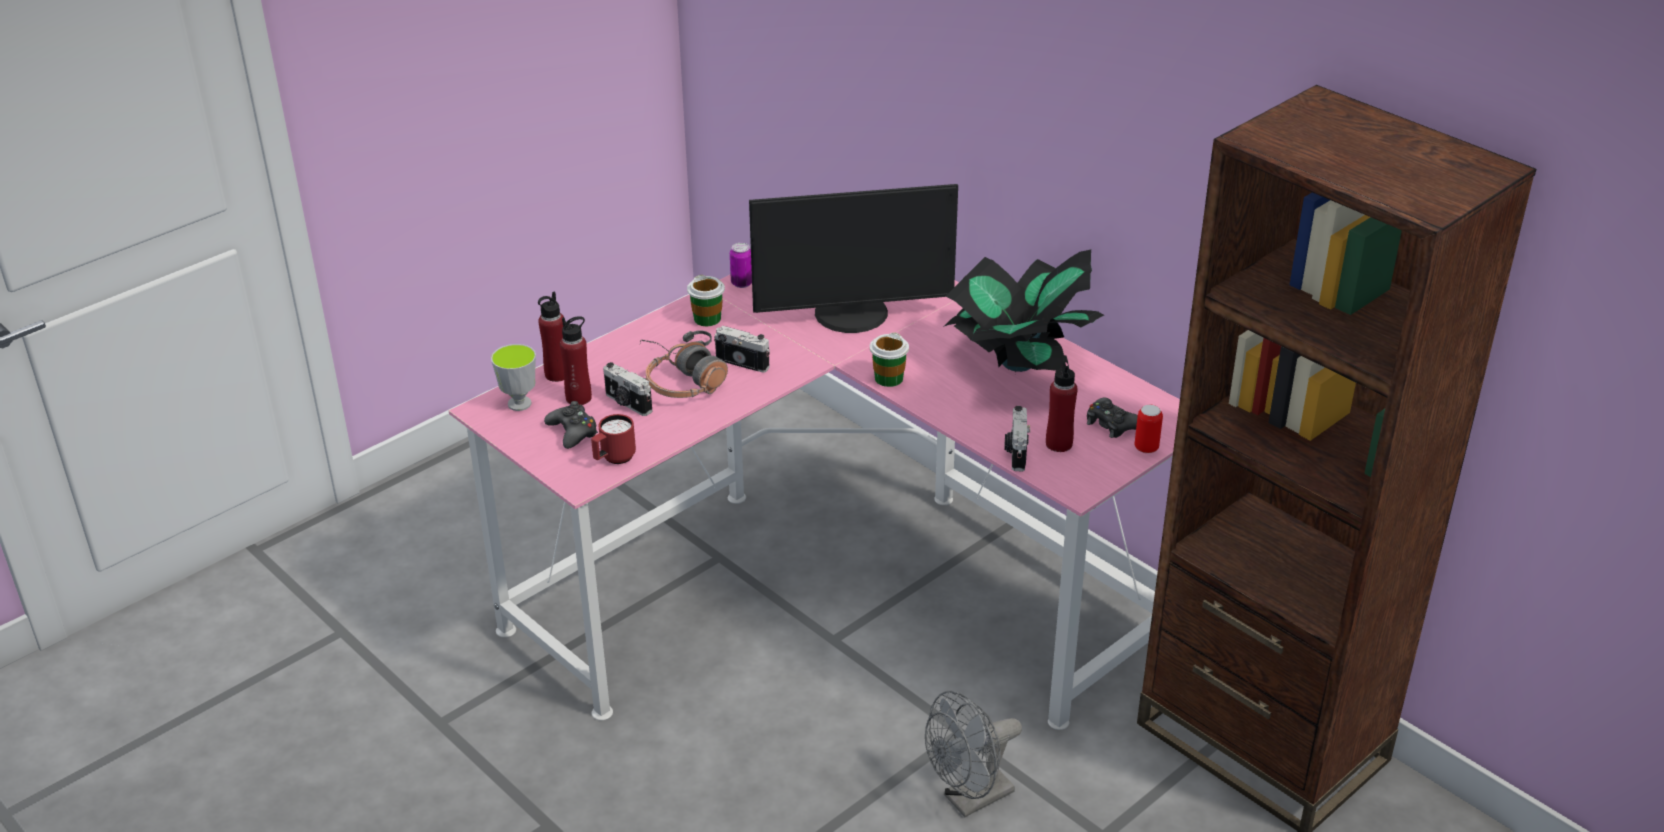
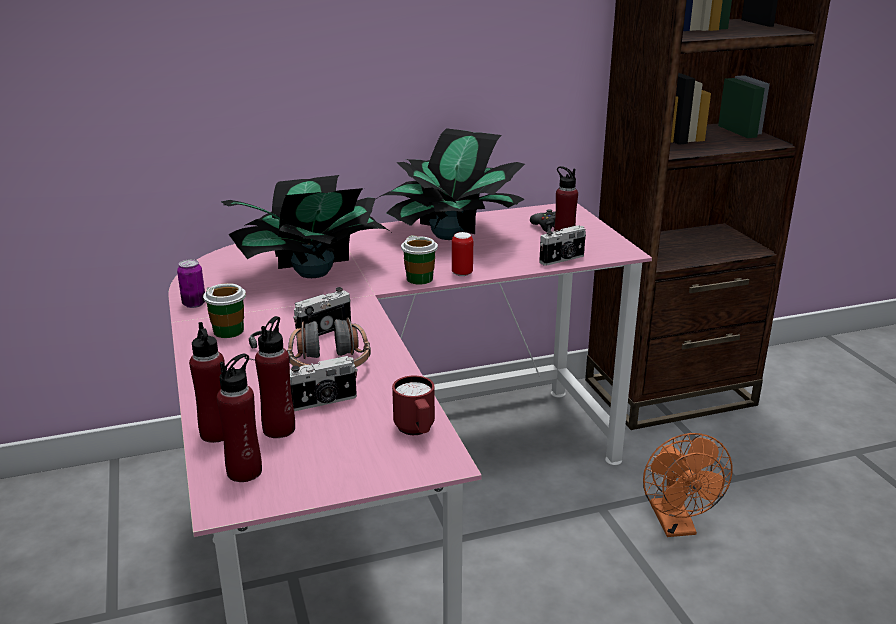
camera: 65 degrees left, 10 degrees down
(519, 404) = (244, 471): cup -> red bottle
(573, 432) = (340, 446): black game controller -> none
(852, 315) = (311, 272): monitor -> potted plant
(970, 799) = (676, 526): grey fan -> orange fan
(1016, 452) = (563, 259): camera -> camera turned 60 degrees counterclockwise
(1146, 448) = (590, 224): can -> can (462, 273)

